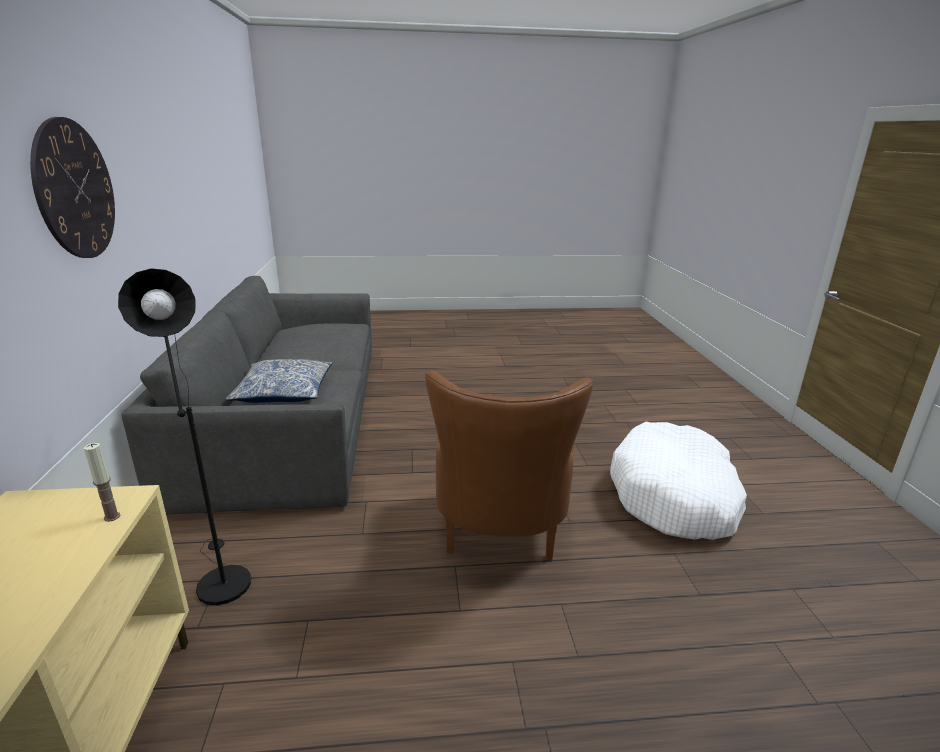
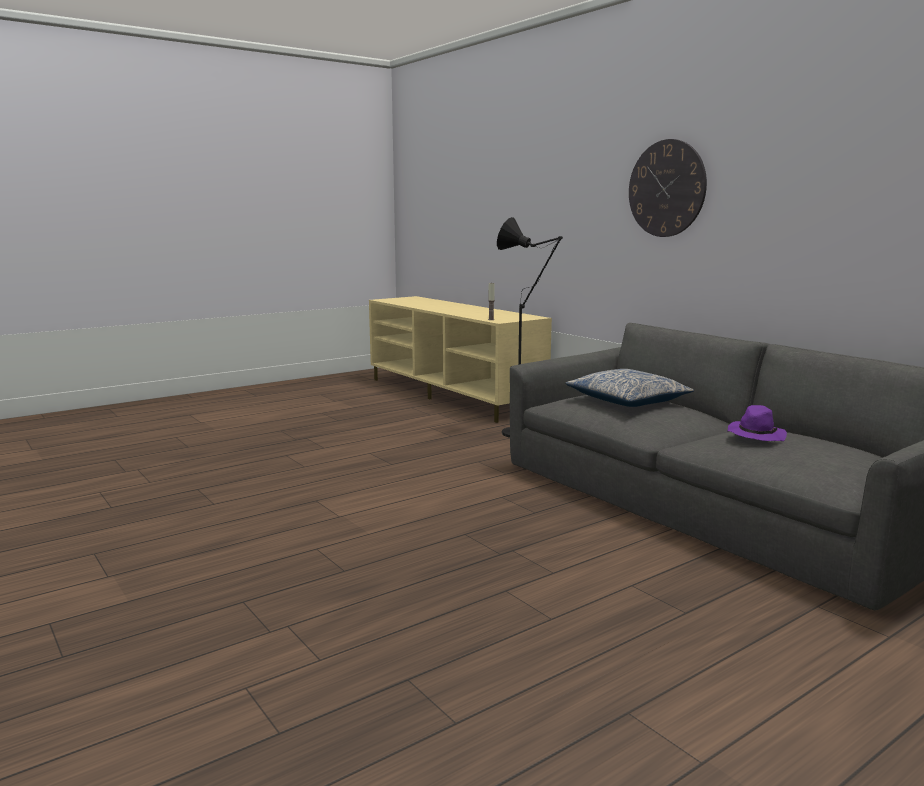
camera: 150 degrees right, 10 degrees down
(313, 342) = (755, 435): none -> purple hat
(499, 539) = (371, 480): brown armchair -> none
(674, 496) = (201, 544): white dog bed -> none

